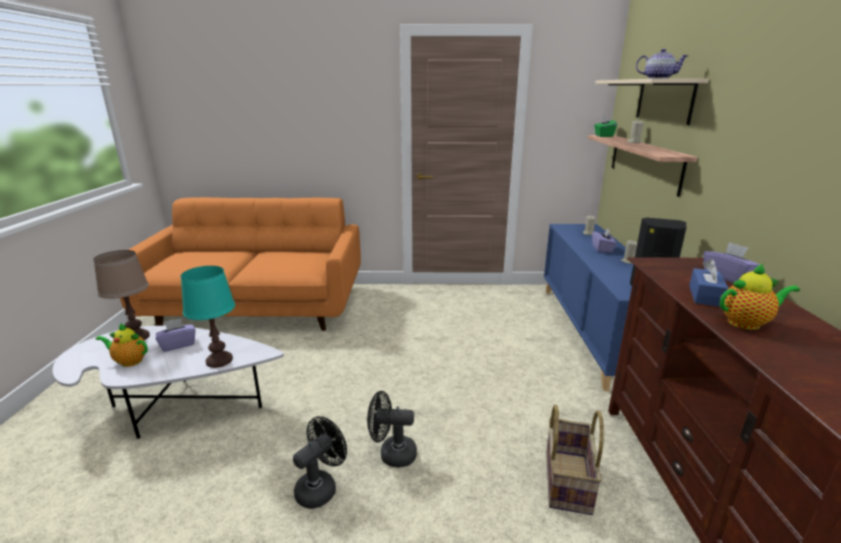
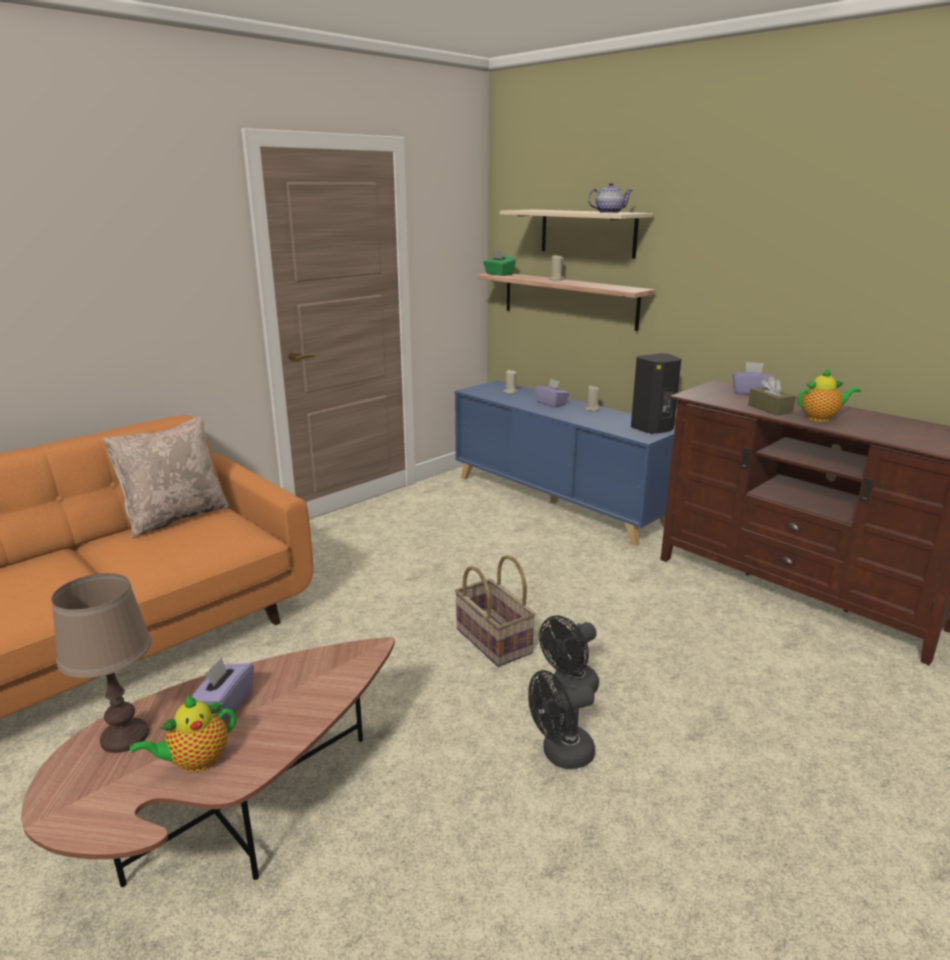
camera: 45 degrees left, 0 degrees up
(174, 406) = (233, 815): white coffee table -> brown coffee table
(219, 360) = (332, 686): turquoise table lamp -> none
(303, 252) = (175, 517): none -> beige pillow
(321, 487) = (560, 754): black fan -> black fan turned 105 degrees counterclockwise
(566, 480) = (708, 623): basket -> basket (492, 641)
(705, 296) = (769, 409): blue tissue box -> brown tissue box
(747, 323) = (821, 418): teapot -> teapot turned 45 degrees clockwise

